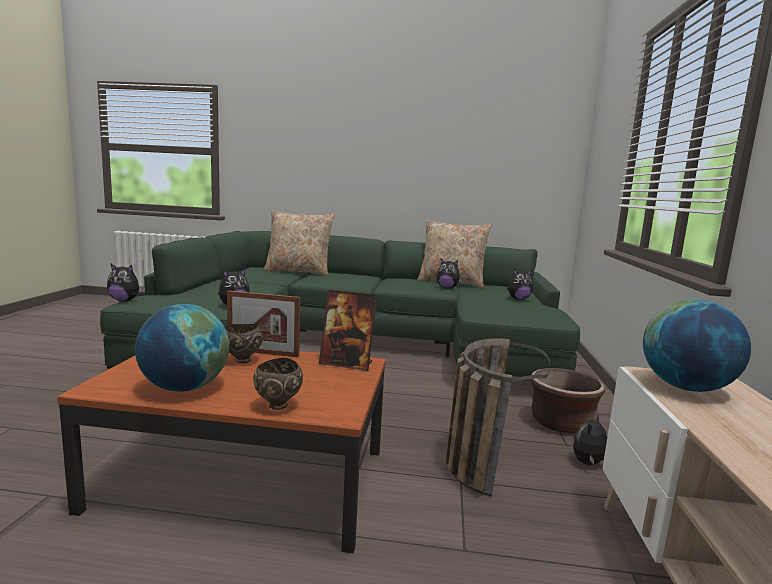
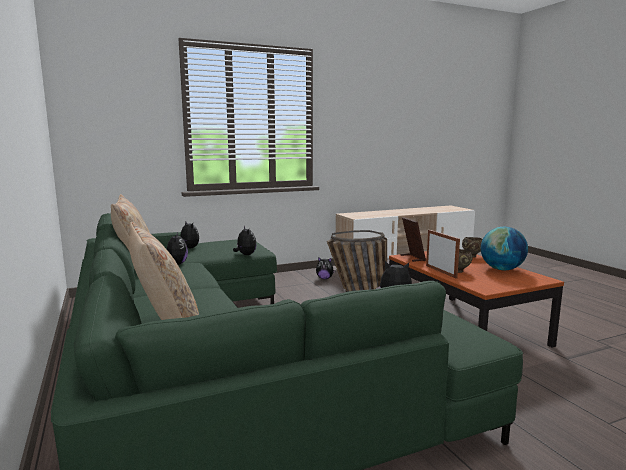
camera: 120 degrees left, 0 degrees up
(125, 301) = (488, 350): plush toy -> plush toy (245, 255)
(561, 423) = (288, 284): brown planter -> none
(685, 387) = (362, 215): globe -> none

